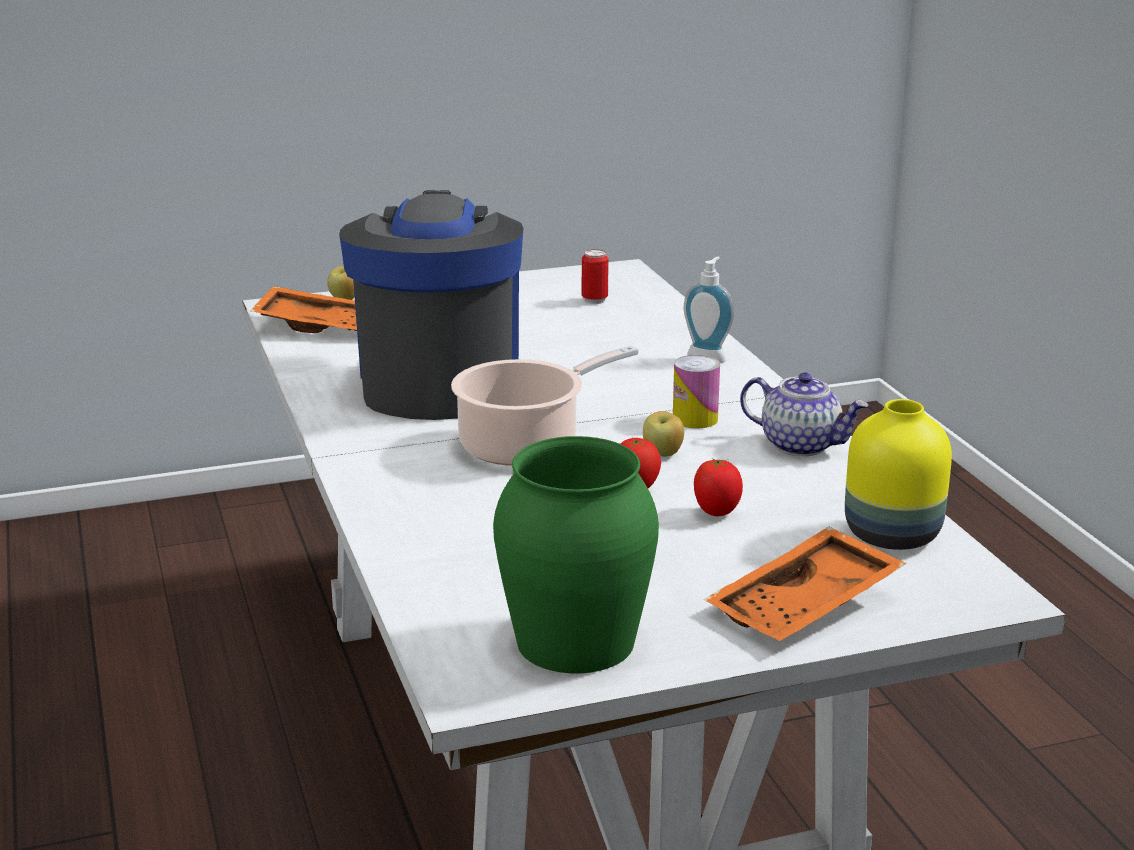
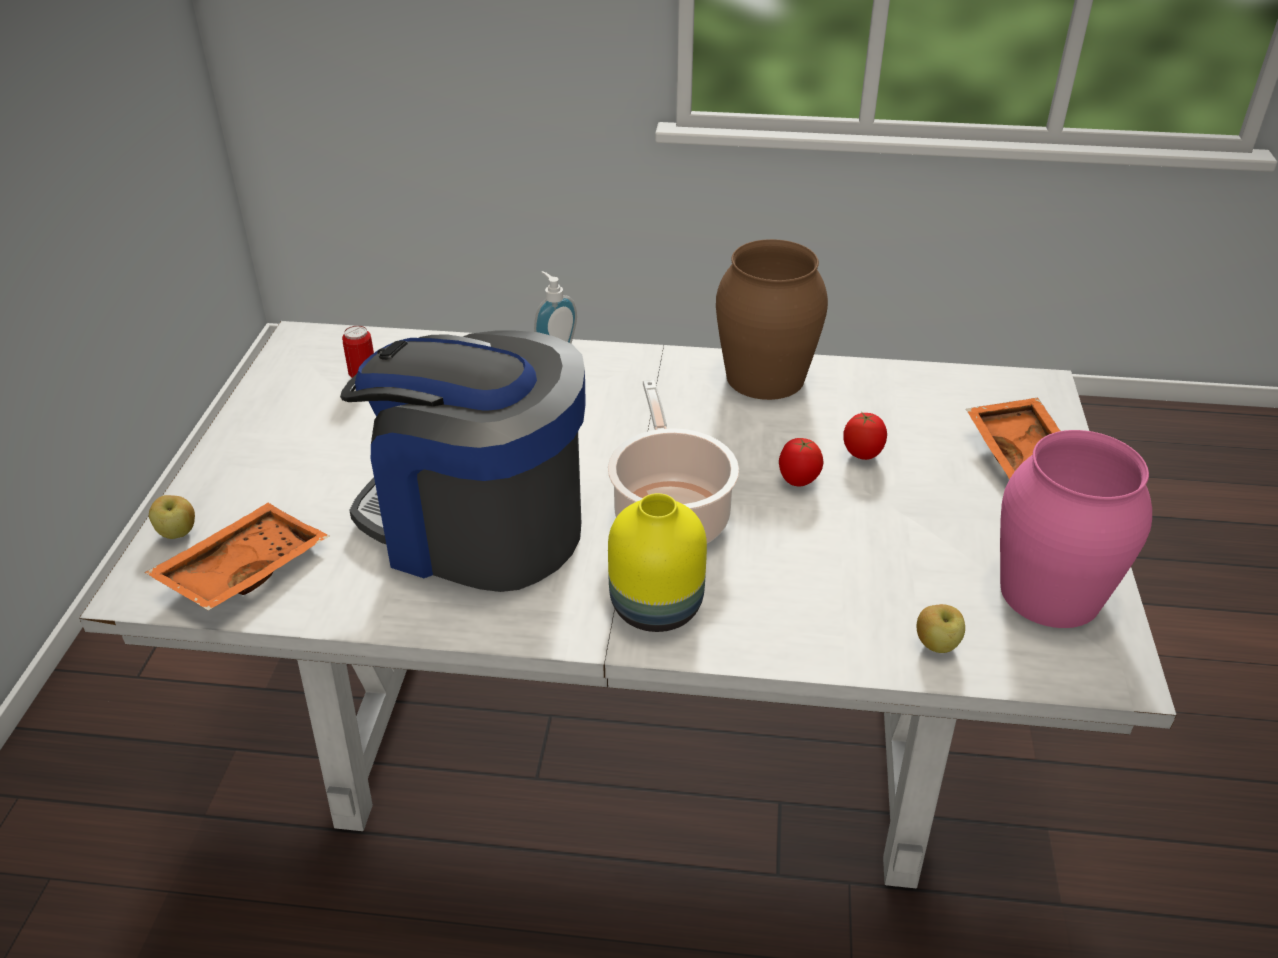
camera: 65 degrees left, 15 degrees up
(577, 641) = (1050, 591): green vase -> pink vase
(663, 454) = (738, 446): apple -> apple (937, 645)
(695, 419) = (680, 409): can -> none
(801, 445) = (764, 377): teapot -> brown vase
(893, 536) = (938, 392): yellow vase -> yellow vase (659, 607)

